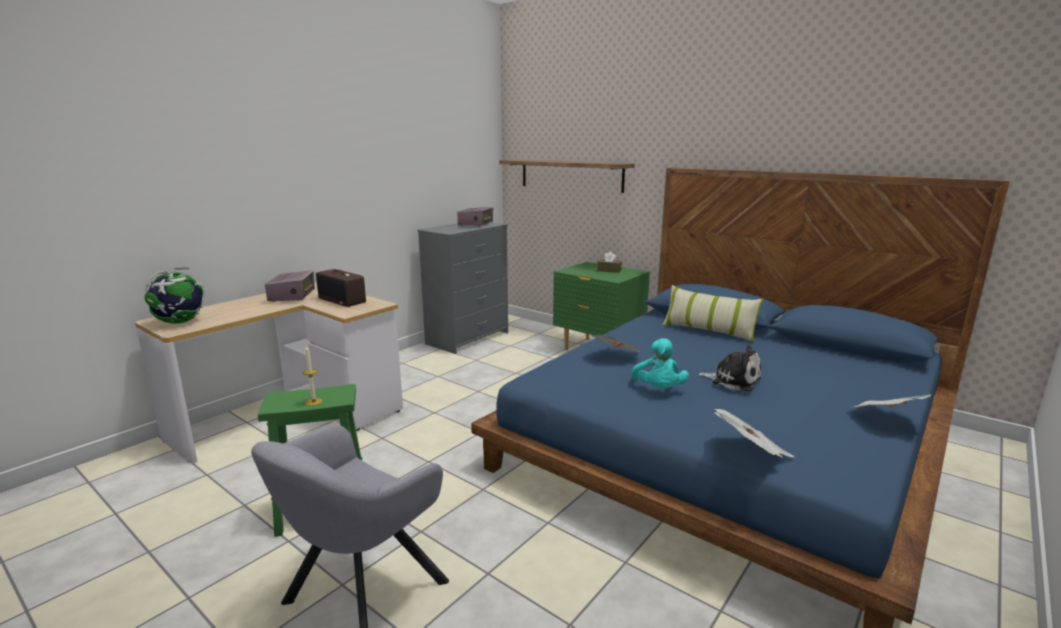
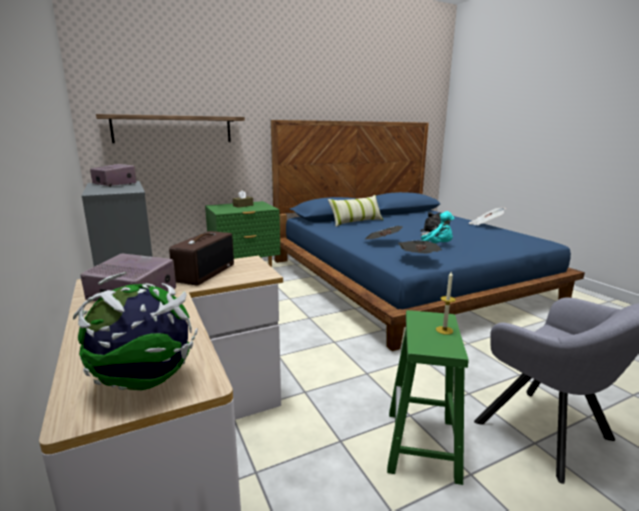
camera: 65 degrees left, 0 degrees up
(343, 300) = (205, 273): radio -> radio turned 45 degrees counterclockwise
(751, 452) = (518, 246): newspaper -> newspaper (419, 258)

